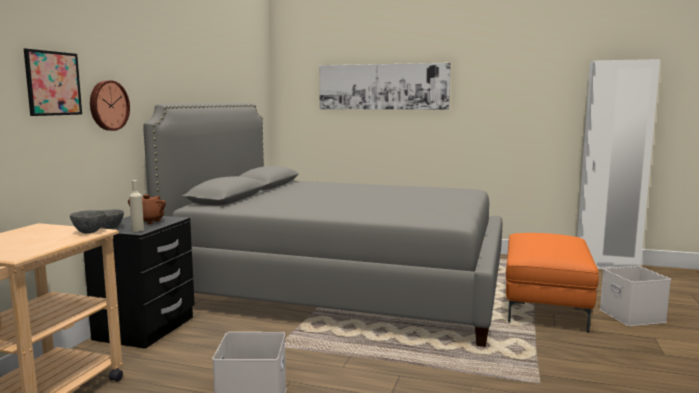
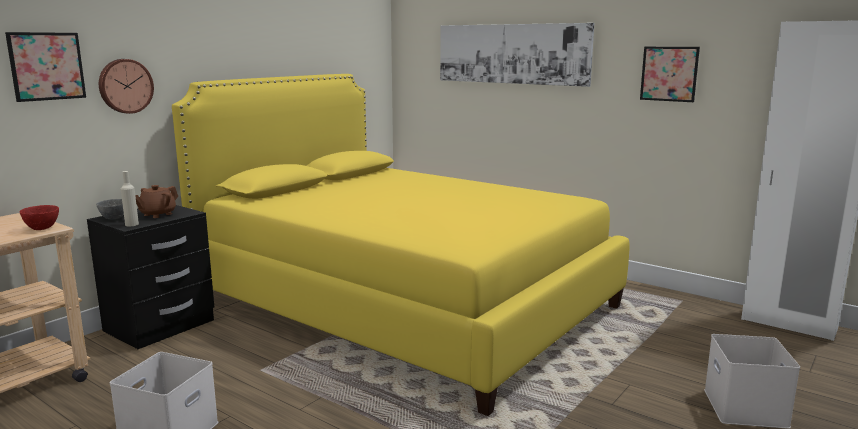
camera: 20 degrees right, 5 degrees up
(89, 232) = (42, 228): grey bowl -> red bowl
(343, 285) = (405, 303): grey bed -> yellow bed
(508, 98) = (669, 74): none -> picture
(544, 306) = (628, 371): orange ottoman -> none

